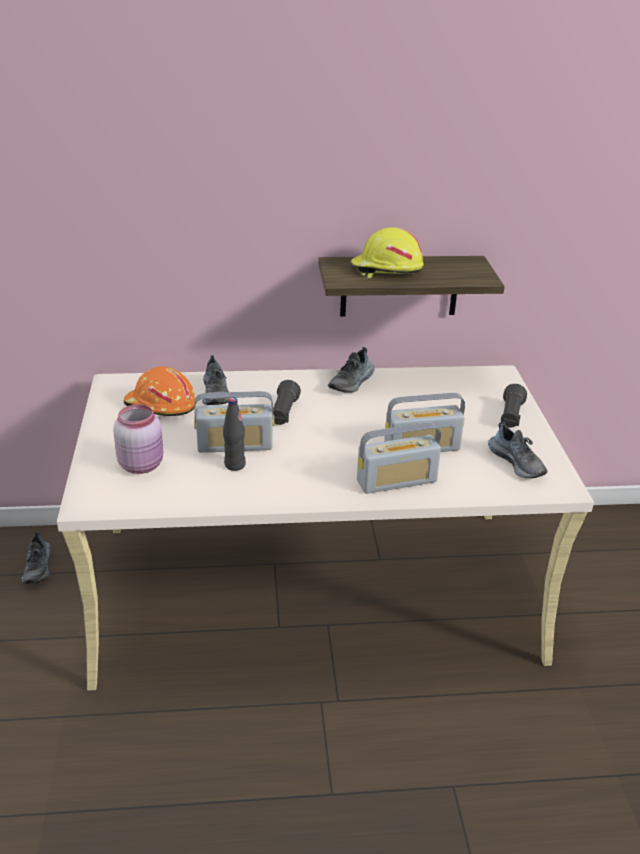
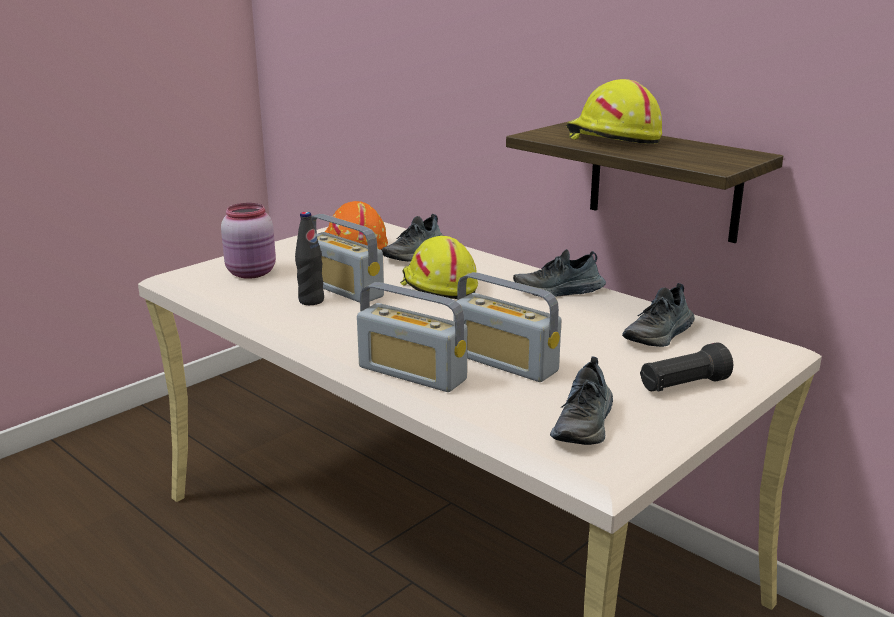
camera: 50 degrees right, 10 degrees down
(39, 567) = (281, 401): shoe -> shoe (660, 335)
(283, 413) = (437, 287): black flashlight -> yellow hard hat

